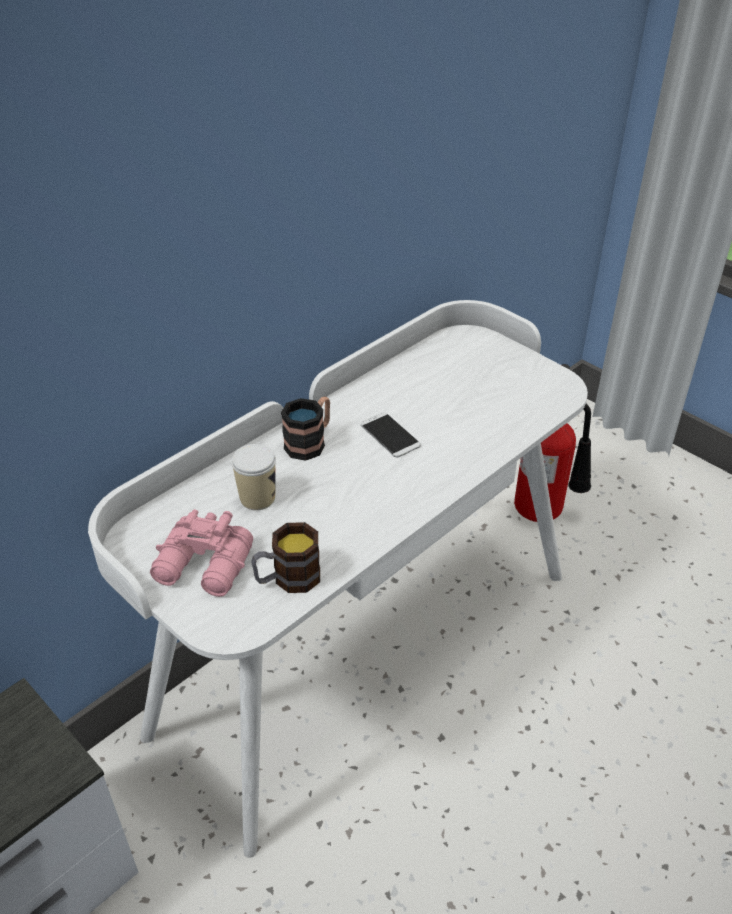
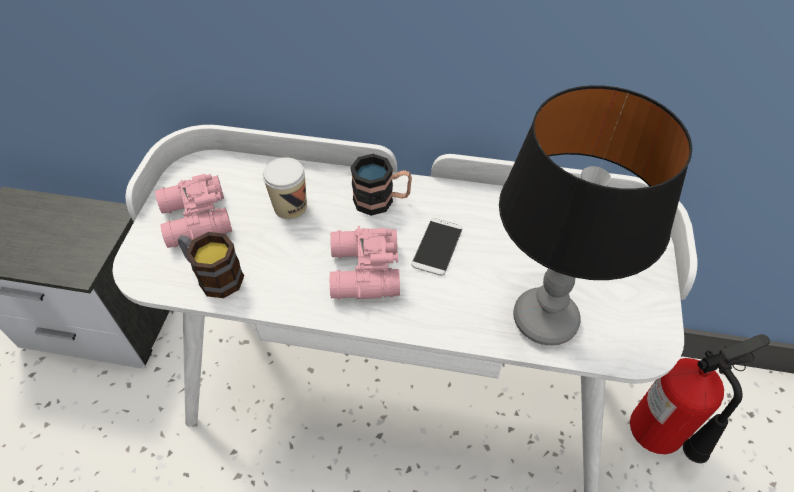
camera: 55 degrees right, 10 degrees up
(375, 487) = (363, 273): none -> pink binoculars
(505, 418) = (544, 320): none -> table lamp

